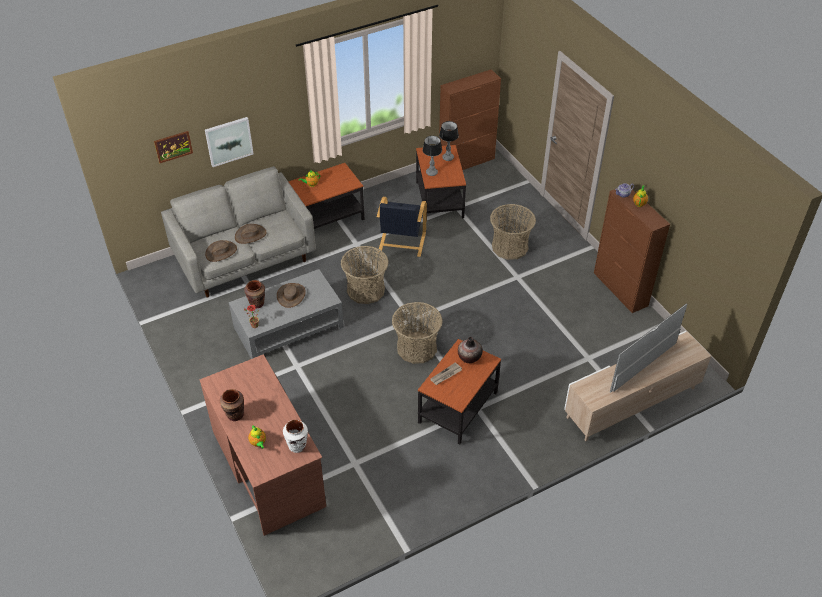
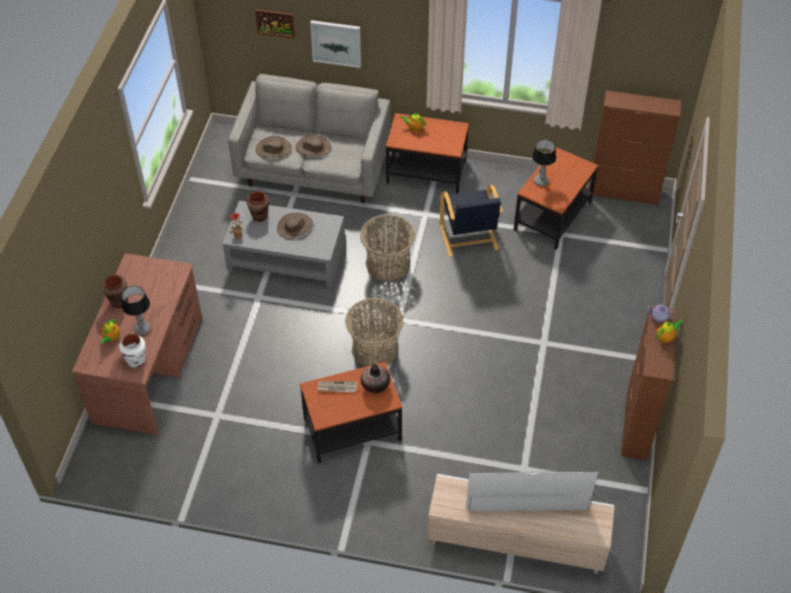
camera: 40 degrees right, 5 degrees up
(401, 243) = (468, 238): black armchair -> black armchair turned 60 degrees counterclockwise
(448, 157) = (574, 175): table lamp -> table lamp (142, 328)
(509, 247) = (570, 307): basket -> none

